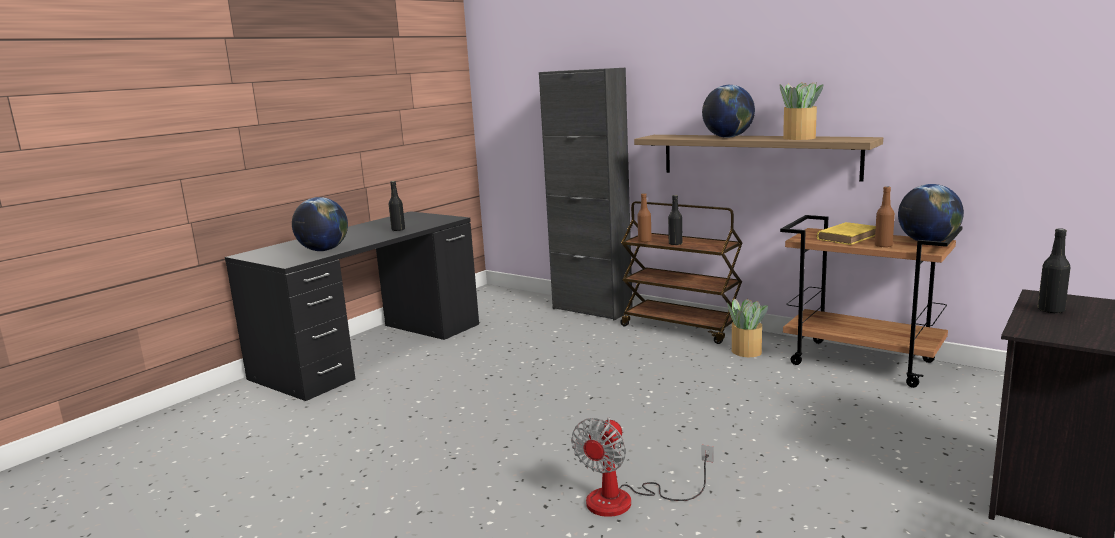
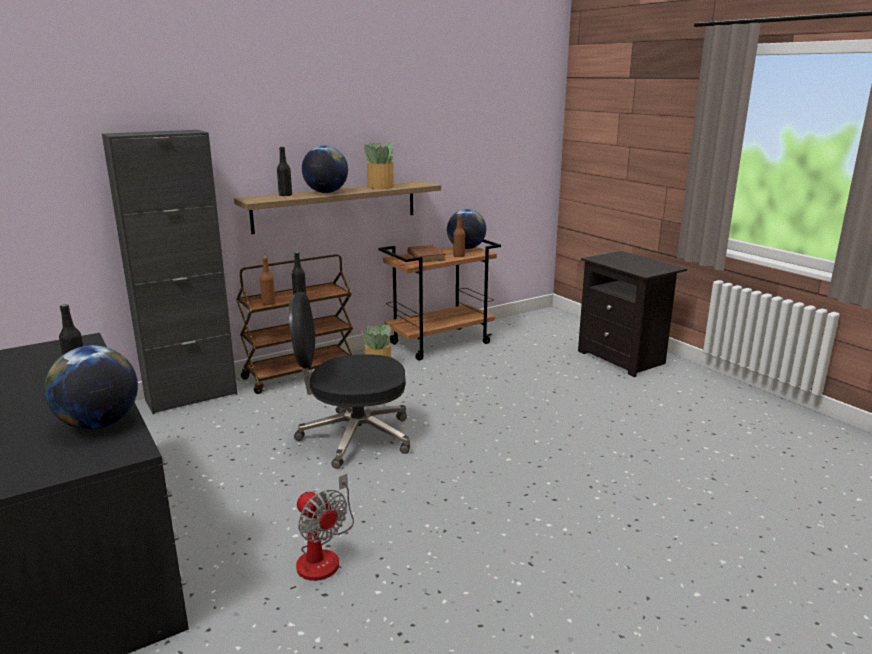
camera: 70 degrees left, 5 degrees up
(584, 380) = (354, 437): none -> black office chair
(626, 500) = (565, 466): fan -> fan (323, 555)
(848, 237) = (426, 256): yellow book -> brown book
(1050, 310) = (618, 263): black bottle -> black bottle (285, 195)

